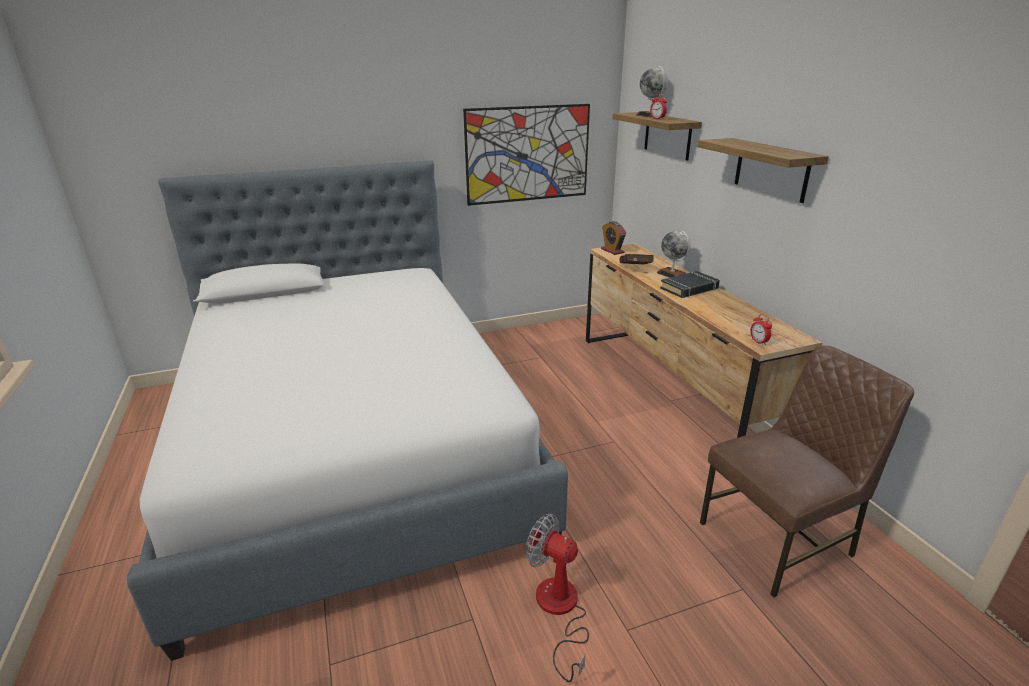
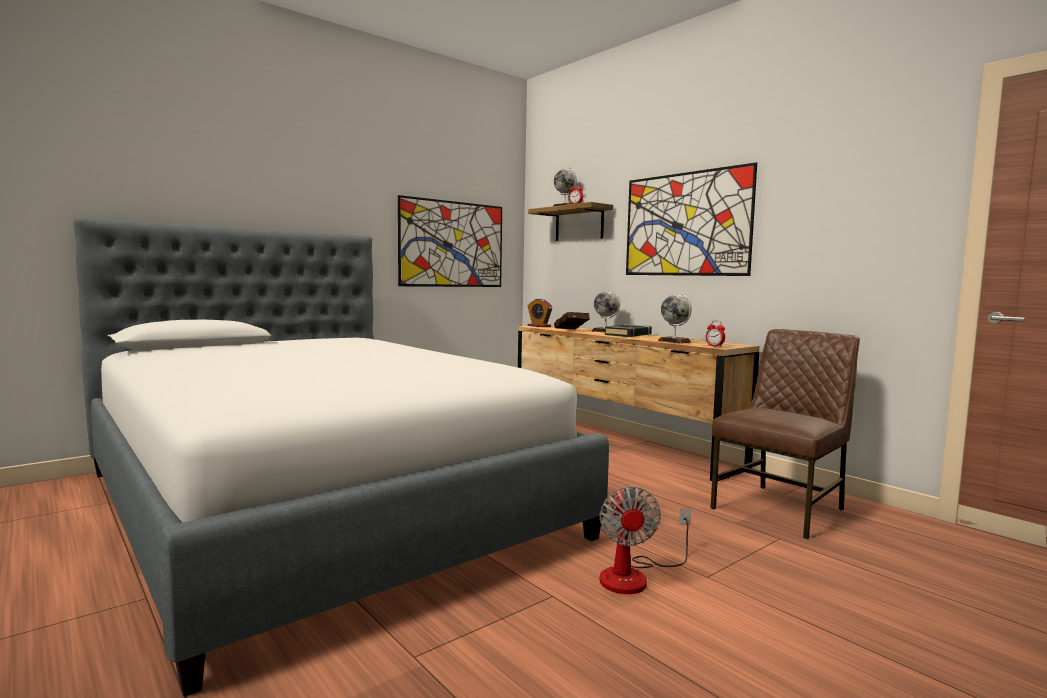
camera: 20 degrees left, 20 degrees down
(559, 611) = (635, 576): fan -> fan turned 105 degrees counterclockwise
(723, 319) = (674, 341): none -> globe
(771, 169) = (685, 224): shelf -> picture

